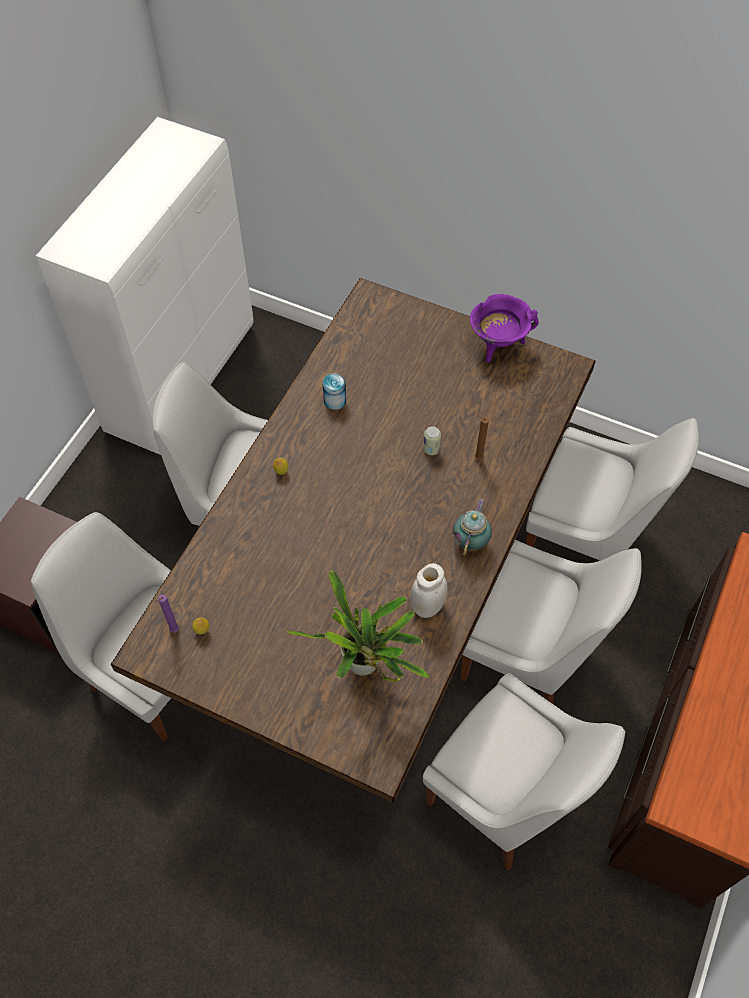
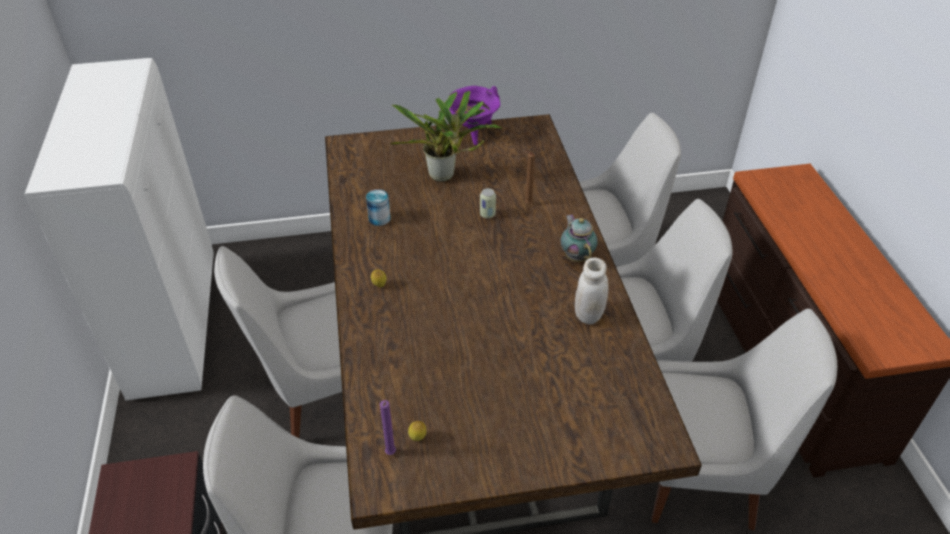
camera: 35 degrees left, 15 degrees down
(365, 667) = (583, 383): potted plant -> potted plant (445, 176)

